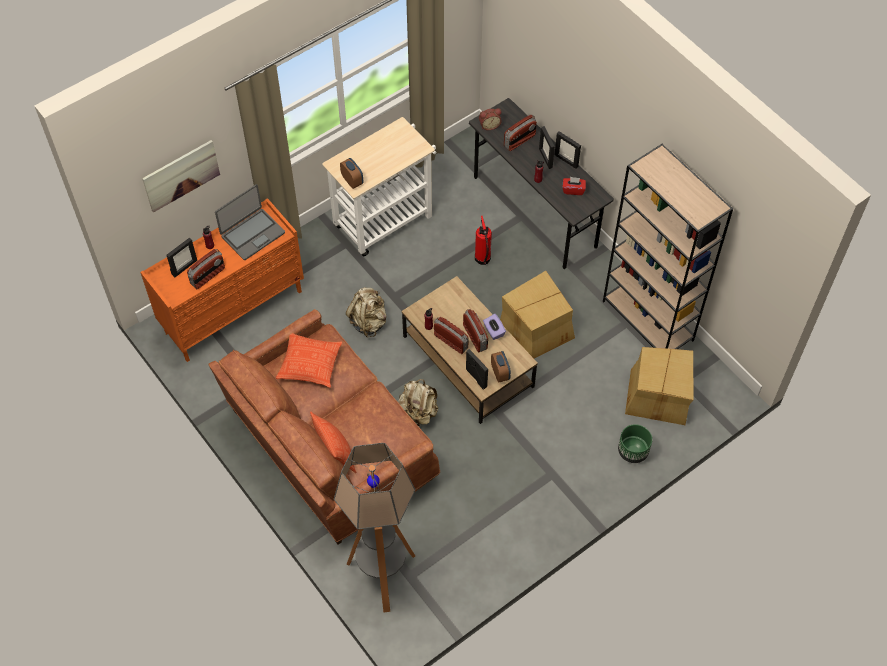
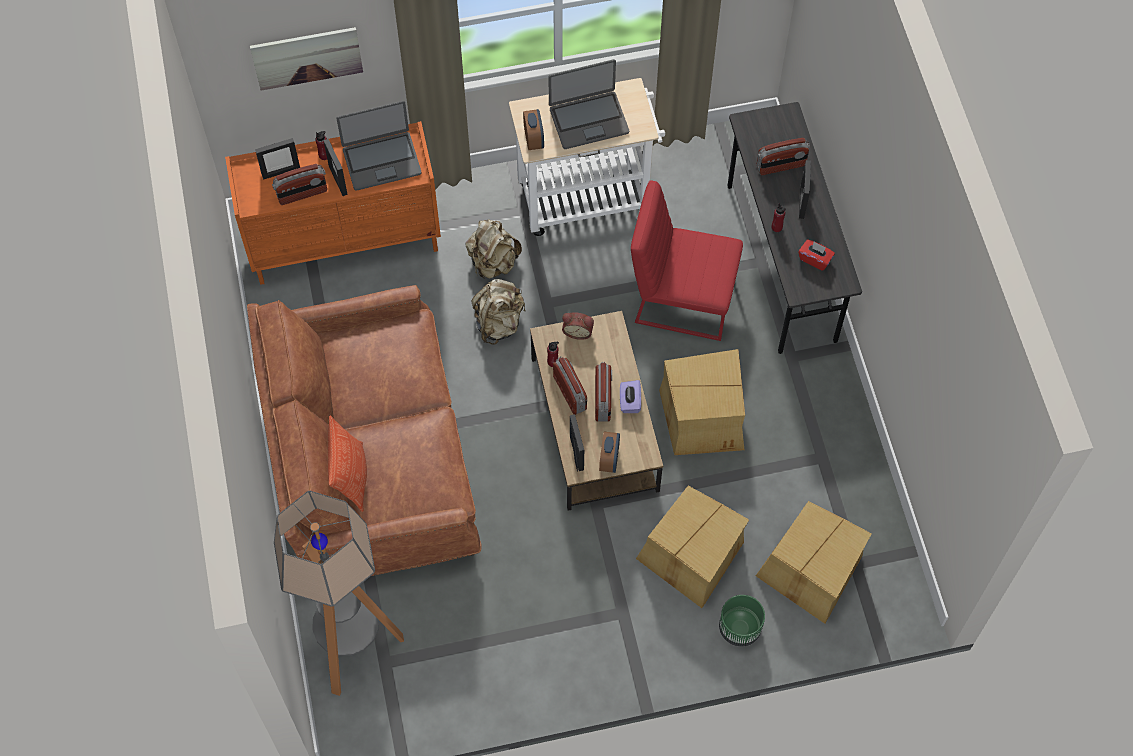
camera: 25 degrees right, 5 degrees up
(310, 365) = (378, 353): orange pillow -> none
(382, 155) = (588, 120): none -> laptop
(418, 412) = (500, 463): beige backpack -> beige backpack (493, 262)
(482, 259) = (681, 299): fire extinguisher -> red chair
(489, 125) = (753, 129): alarm clock -> alarm clock (578, 331)
(566, 160) = (828, 215): picture frame -> picture frame (339, 180)
(576, 418) = (691, 555): none -> cardboard box
(648, 321) = (851, 467): beige bookcase -> none

